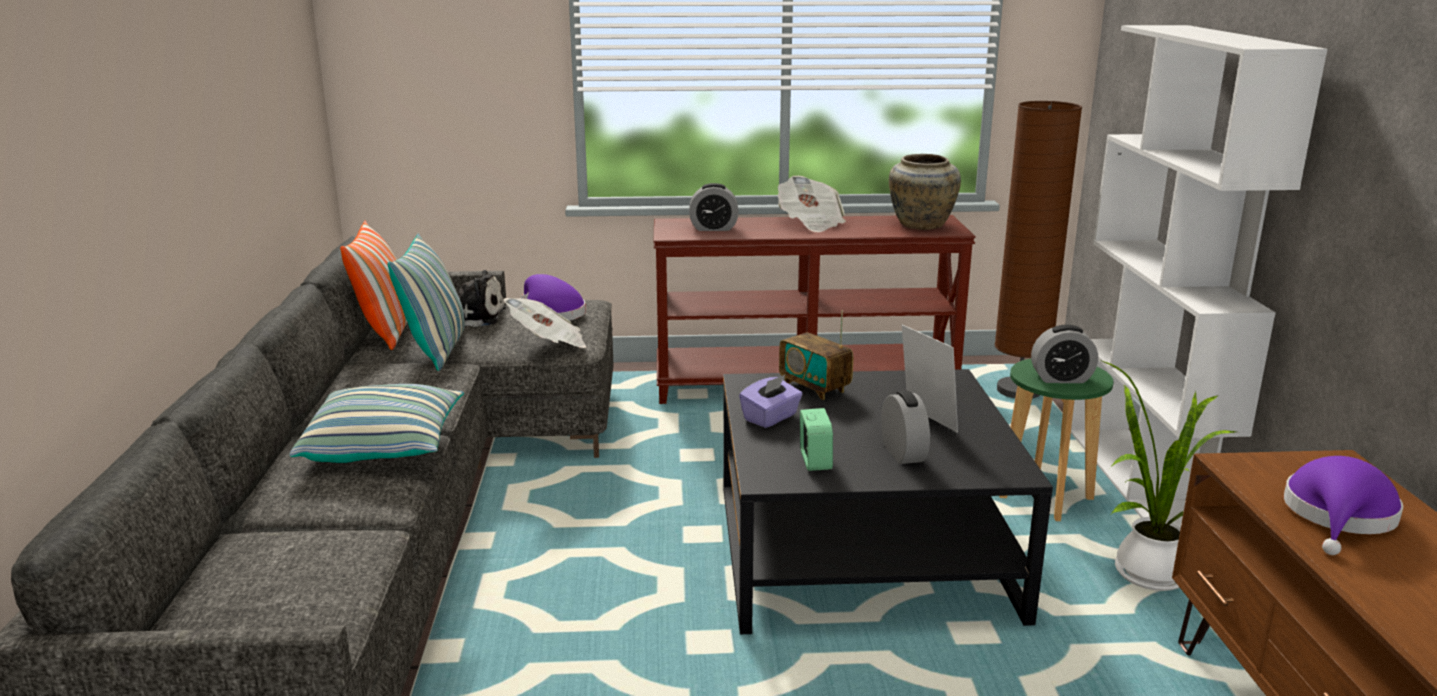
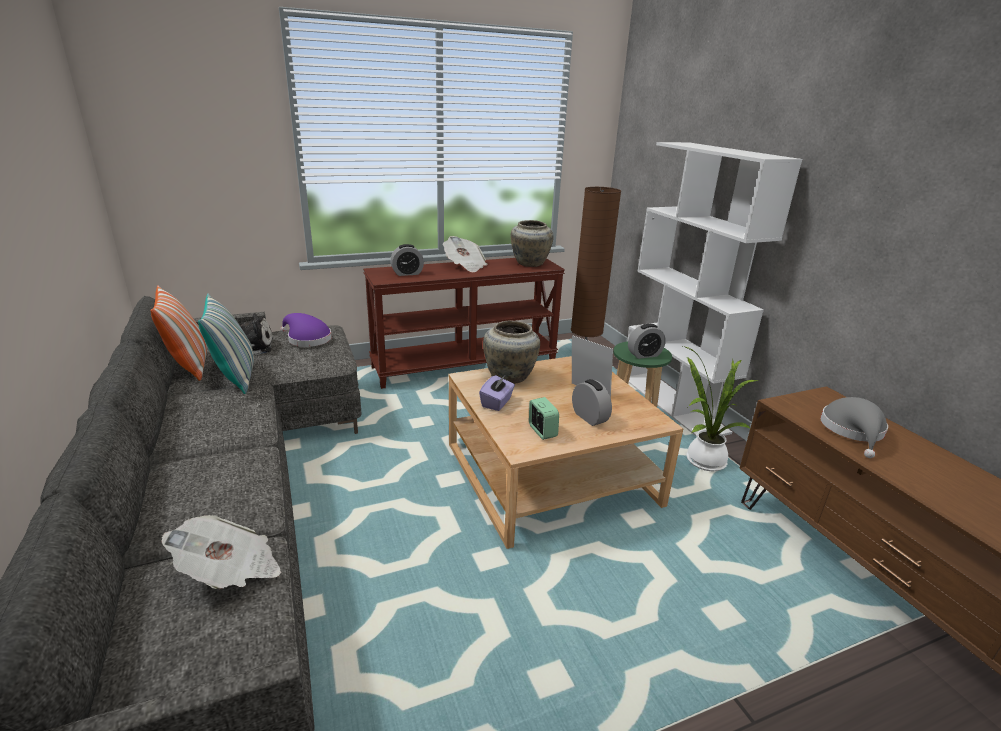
camera: 20 degrees left, 5 degrees up
(384, 446) = (233, 465): pillow -> none
(548, 343) = (316, 362): newspaper -> newspaper (230, 571)
(814, 387) = (510, 377): radio -> beige vase
(862, 551) = (550, 474): black coffee table -> beige coffee table
(1339, 516) = (853, 431): purple hat -> grey hat

